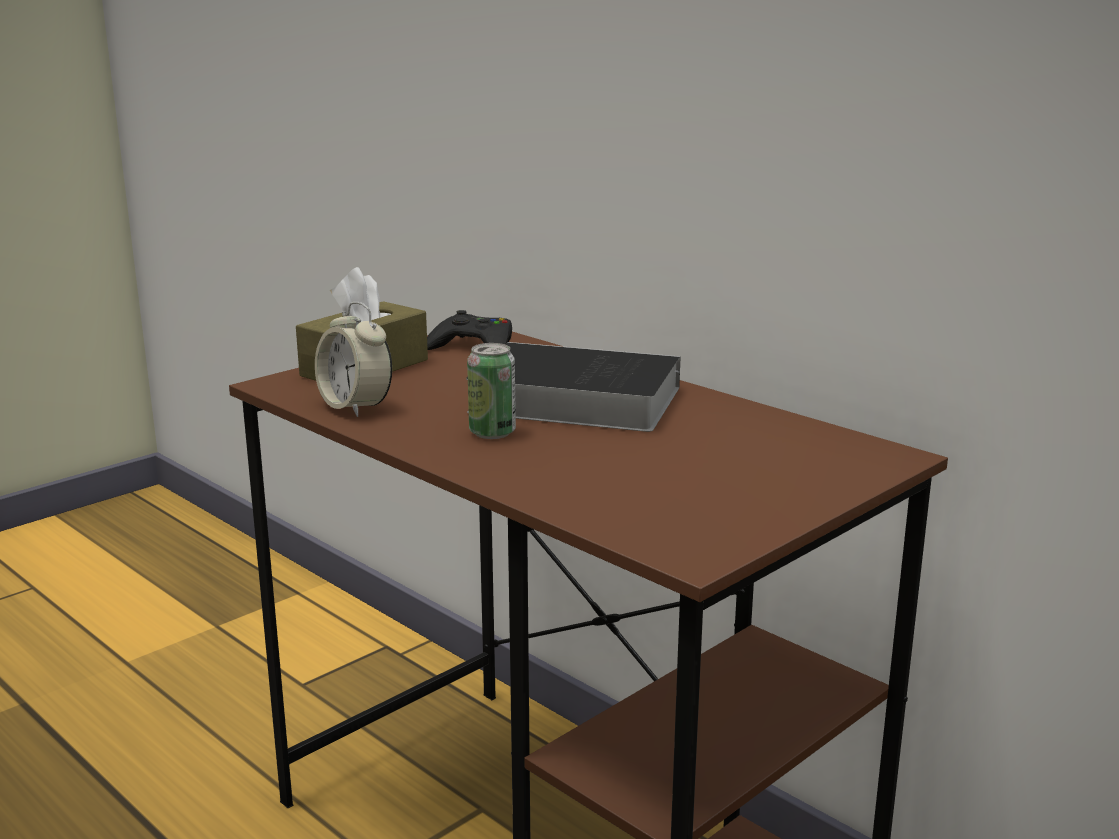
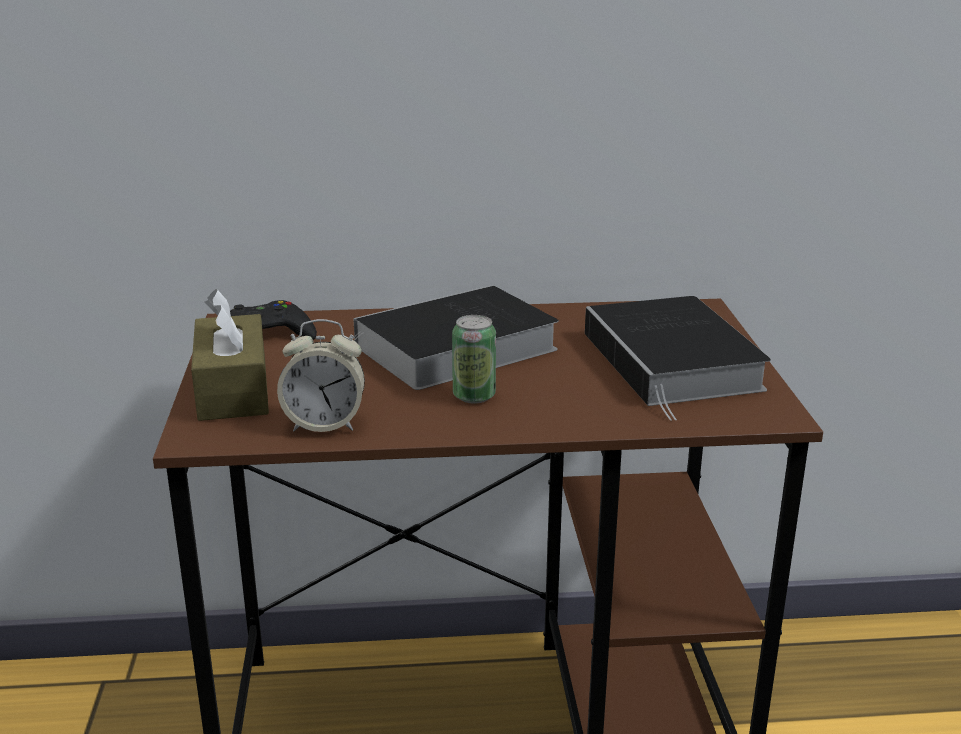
camera: 50 degrees left, 5 degrees up
(722, 481) = (675, 363): none -> book

